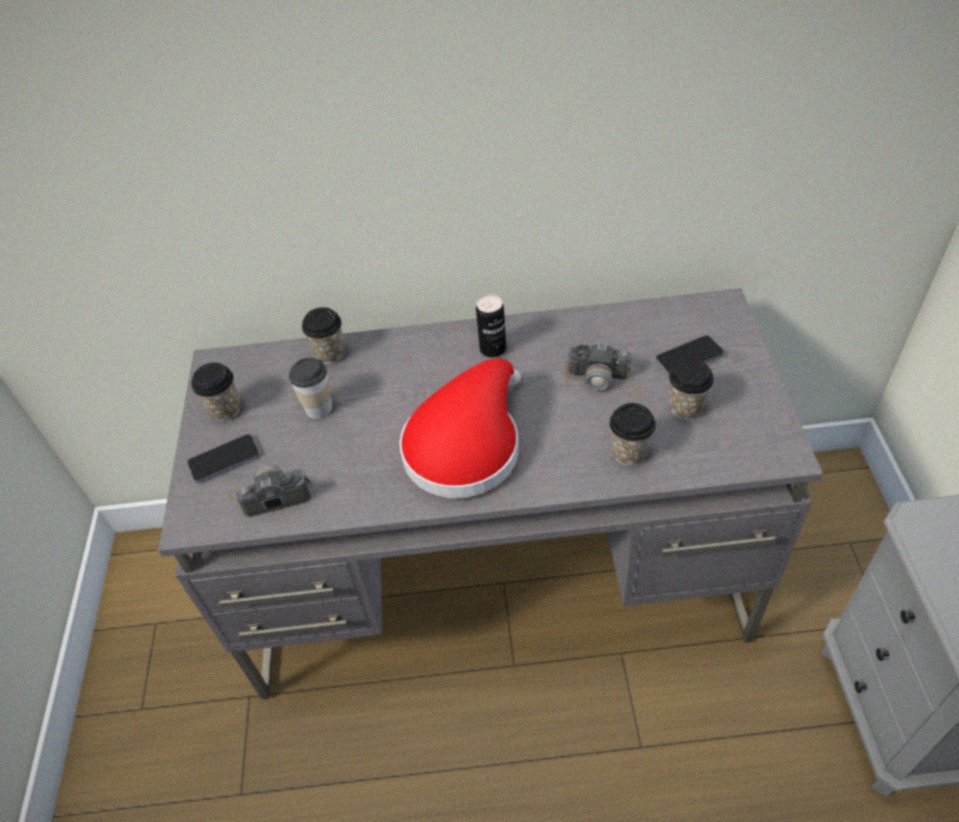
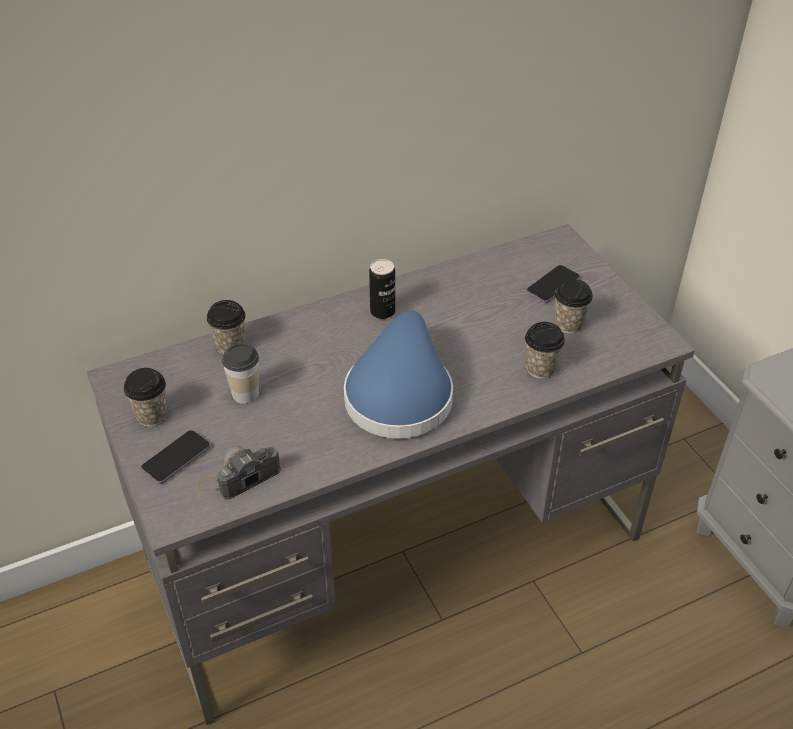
camera: 25 degrees left, 5 degrees down
(466, 444) = (399, 393): red hat -> blue hat
(603, 380) = (491, 317): camera -> none

